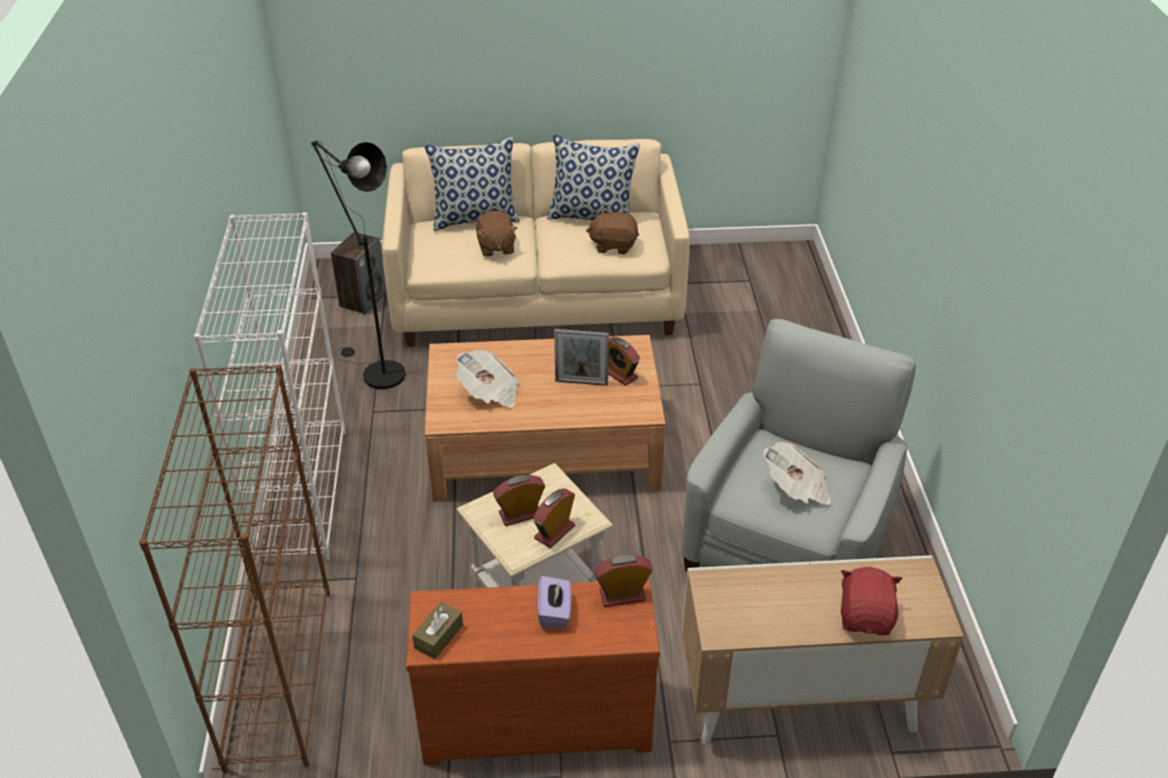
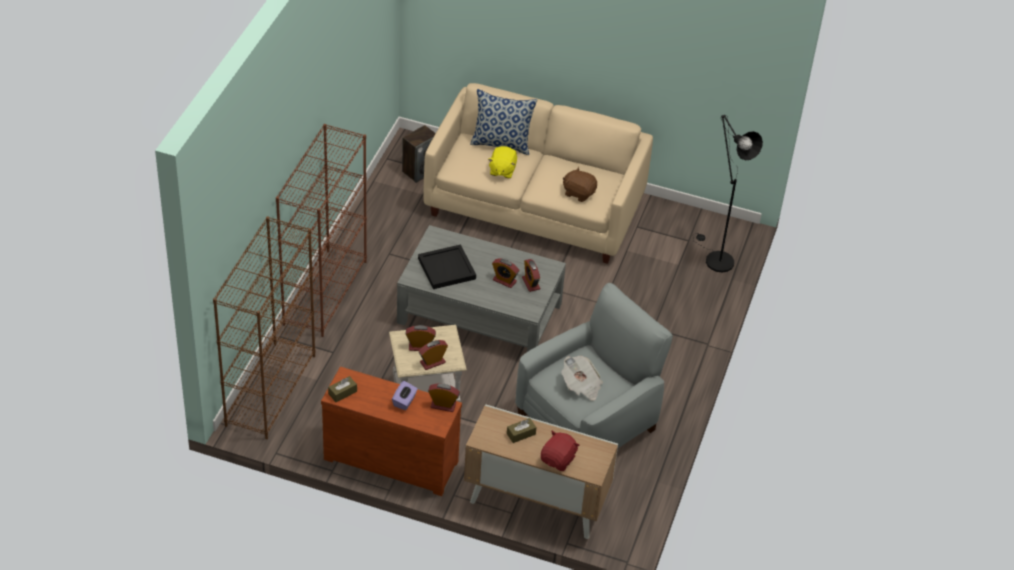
camera: 20 degrees right, 5 degrees up
(302, 493) = (325, 292): white bookcase -> brown bookcase
(377, 372) = (404, 227): black floor lamp -> black floor lamp (715, 258)
(489, 392) = (447, 269): newspaper -> black tray
(496, 247) = (502, 170): brown plush toy -> yellow plush toy
(546, 448) = (480, 313): brown coffee table -> grey coffee table
(581, 382) = (504, 281): picture frame -> alarm clock
(592, 217) = (579, 166): pillow -> none
(777, 596) = (521, 434): none -> brown tissue box

